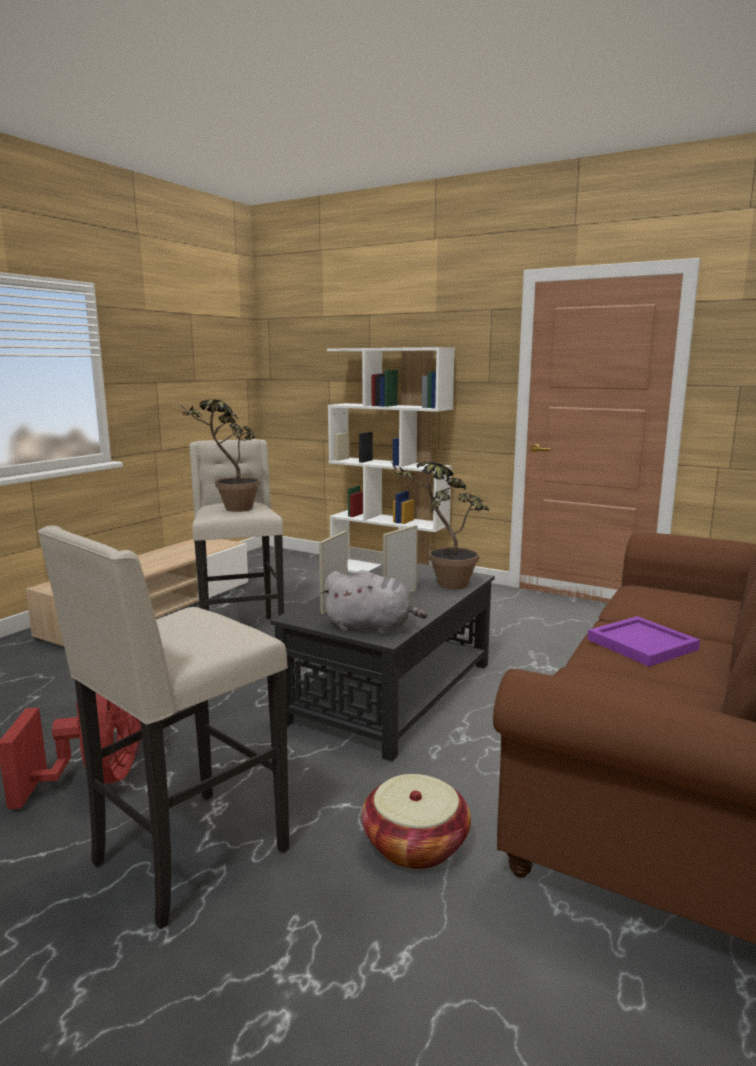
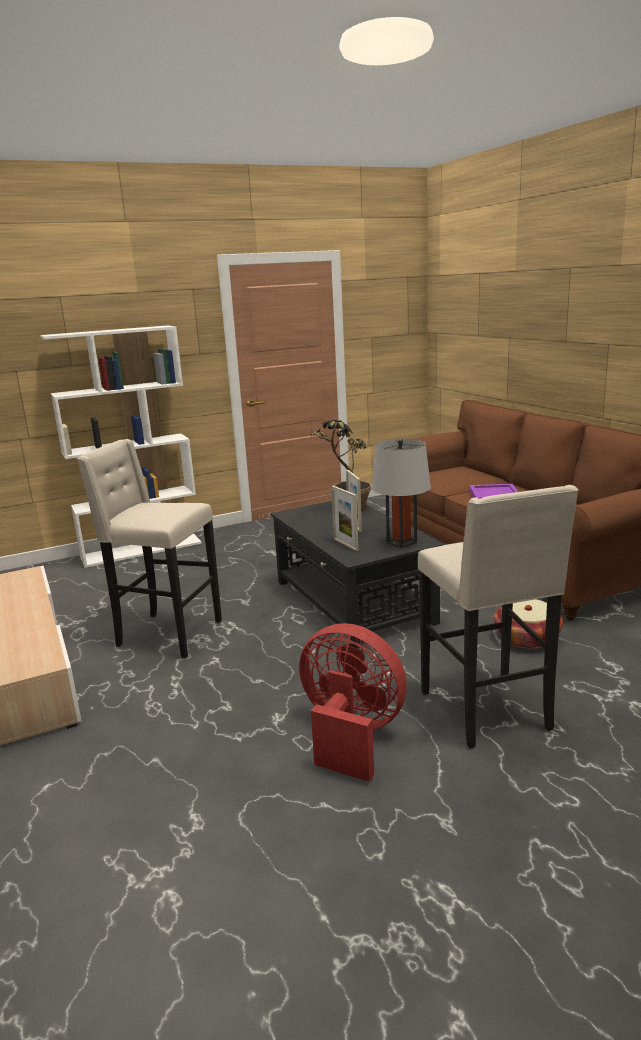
camera: 55 degrees left, 5 degrees up
(230, 510) = (163, 512): potted plant -> none
(371, 627) = (401, 542): grey plush toy -> grey table lamp

